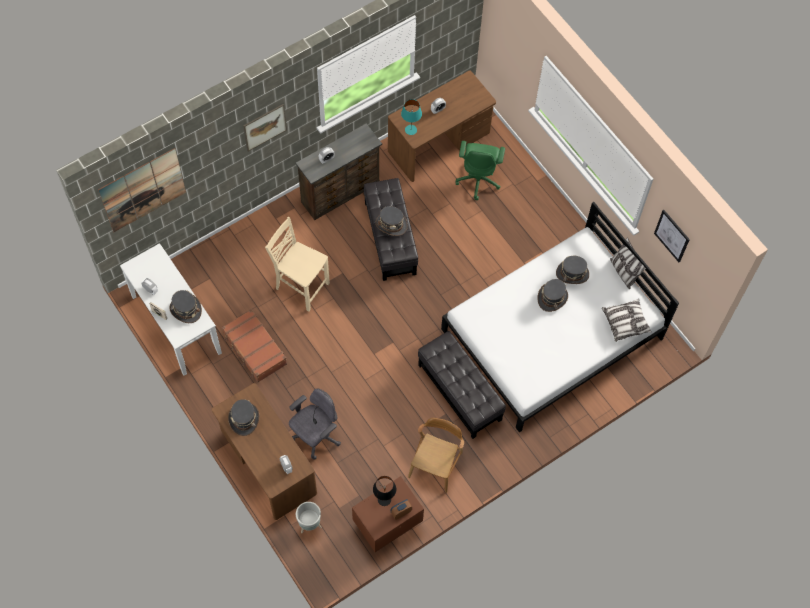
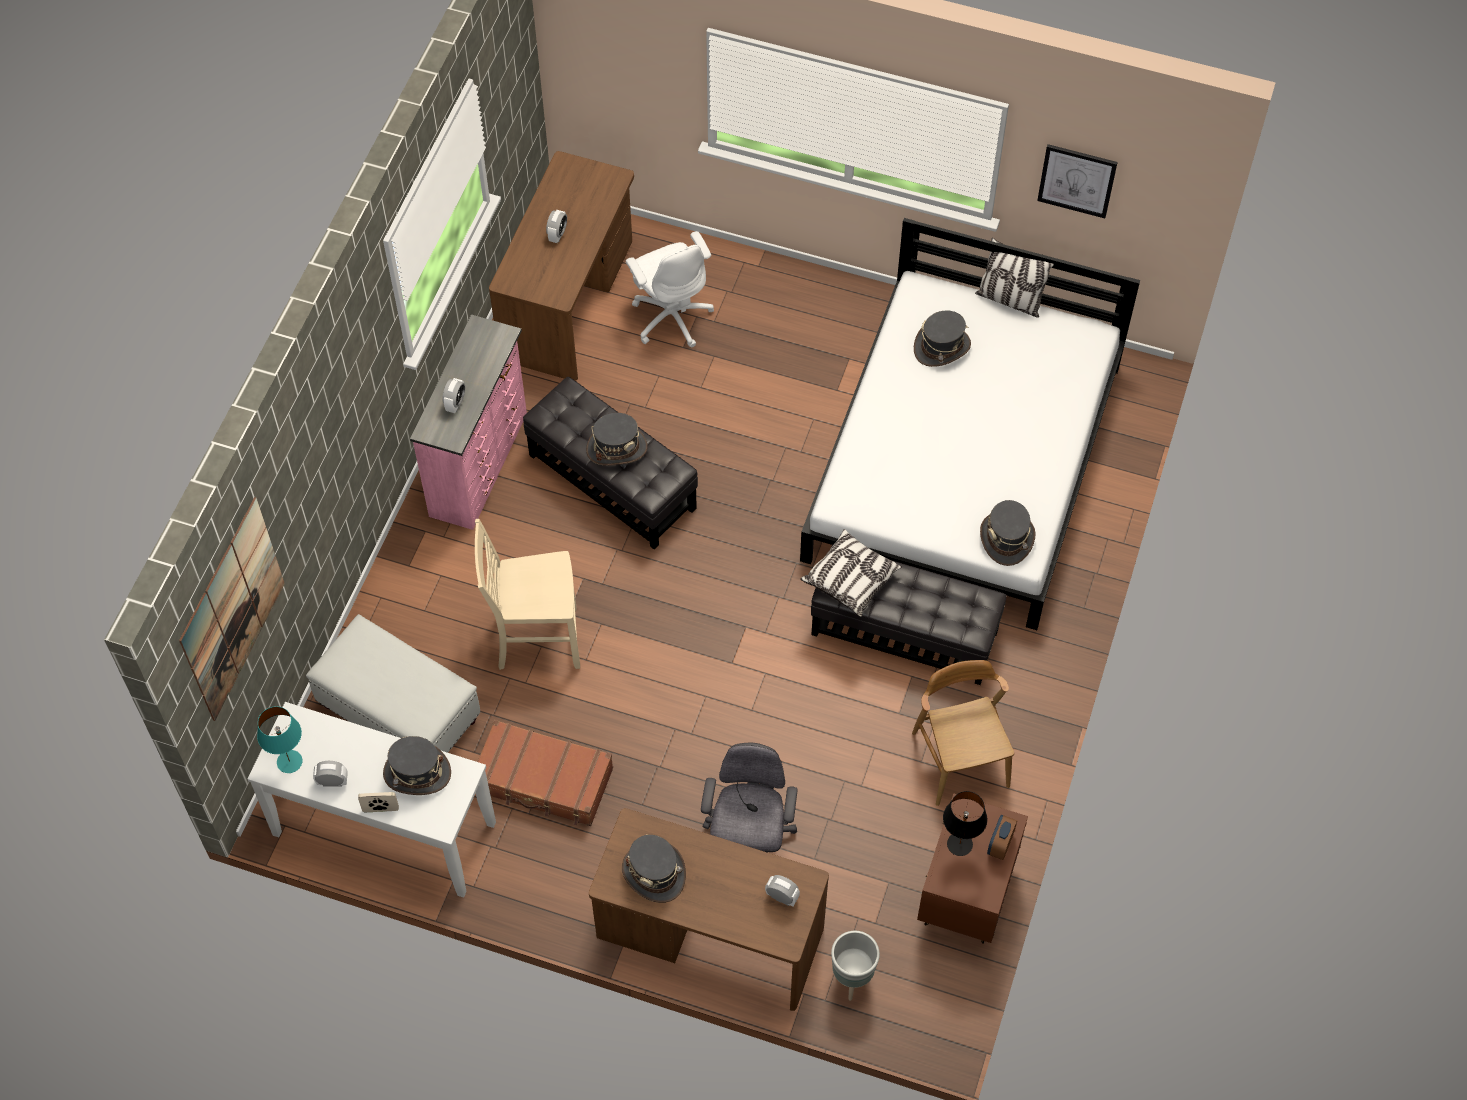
camera: 35 degrees left, 5 degrees down
(221, 279) = (398, 713): none -> white ottoman
(265, 127) = (348, 394): picture -> none
(341, 193) = (481, 464): brown dresser -> pink dresser
(411, 129) = (541, 286): turquoise table lamp -> turquoise table lamp (290, 761)
(478, 179) = (671, 316): green office chair -> white office chair
(552, 298) = (944, 398): grey hat -> grey hat (1006, 539)
(625, 323) = (1073, 366): pillow -> pillow (850, 579)

